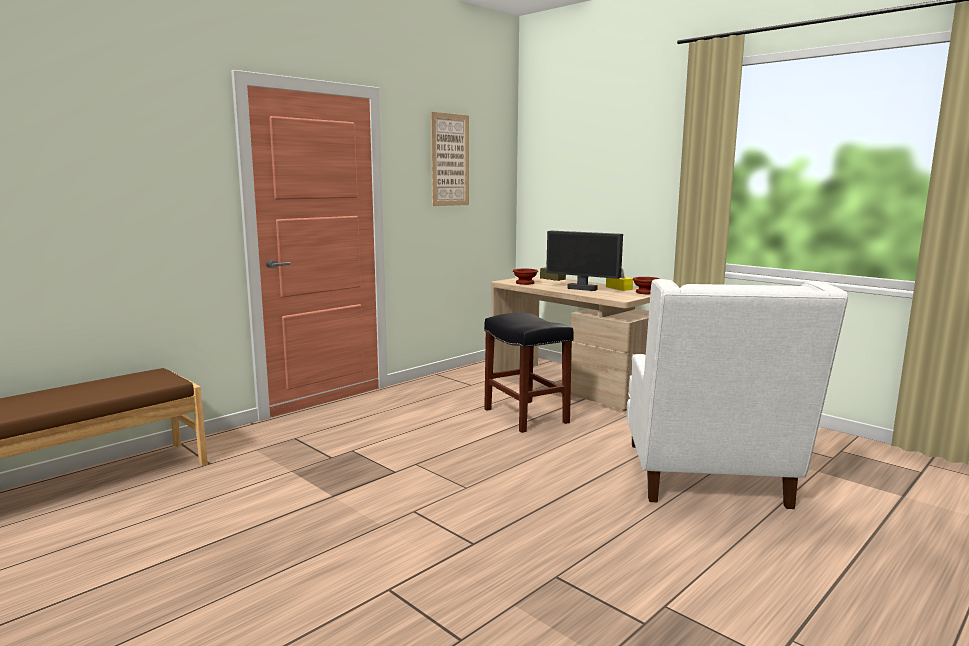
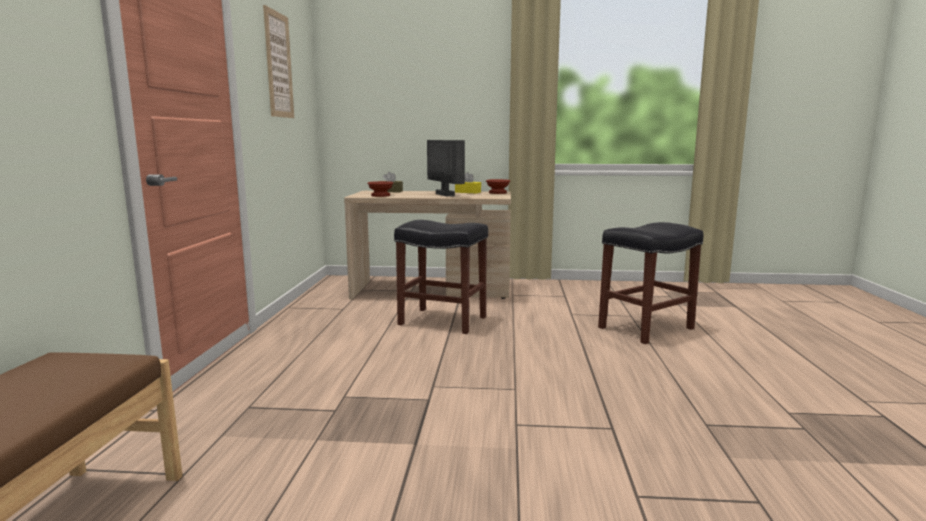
camera: 40 degrees left, 0 degrees up
(582, 289) = (444, 195): monitor -> monitor turned 105 degrees counterclockwise
(708, 481) = (645, 328): white armchair -> black stool

